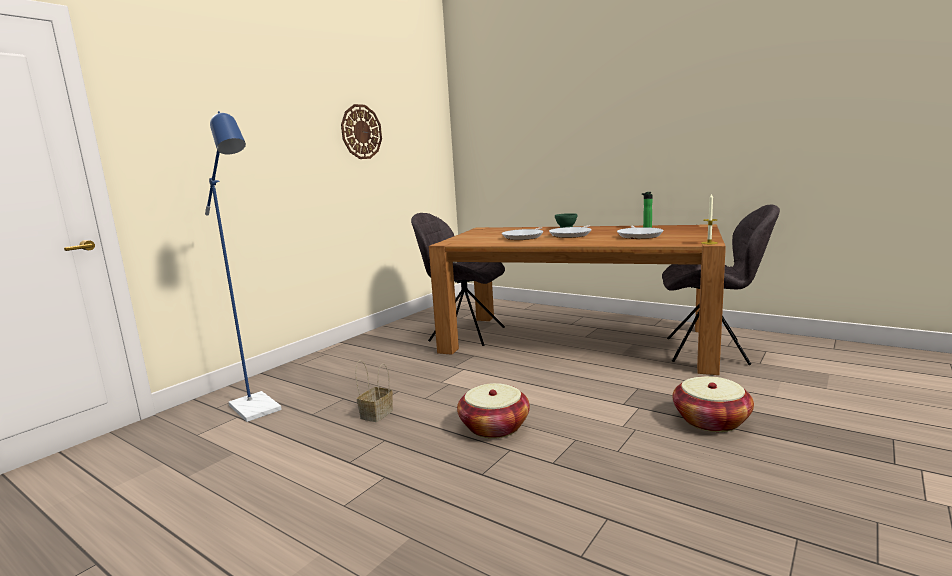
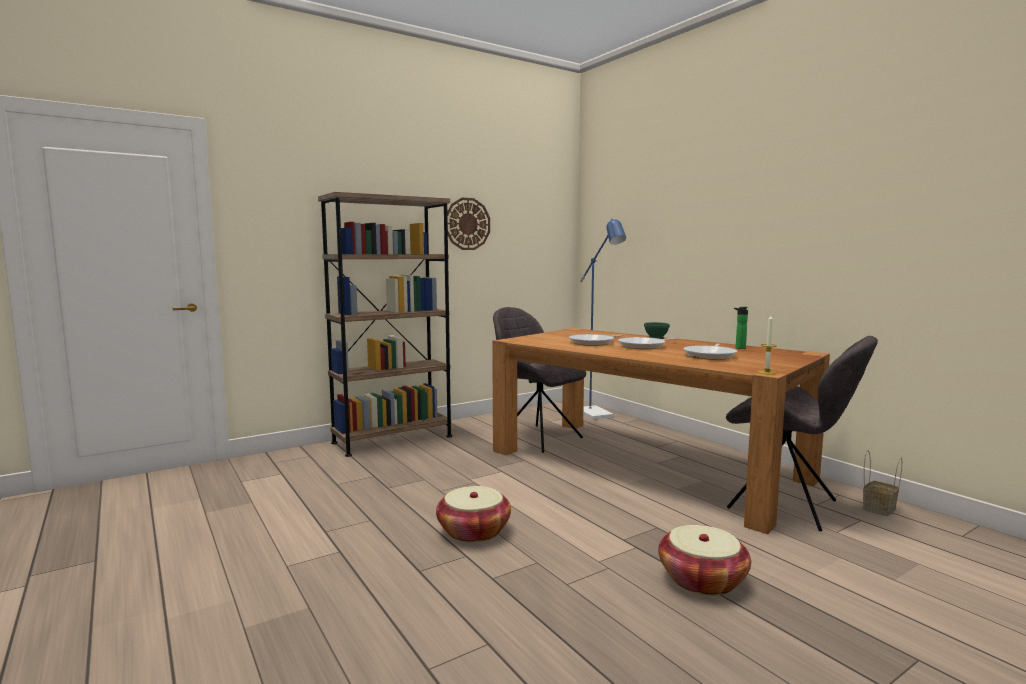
camera: 20 degrees right, 5 degrees down
(259, 411) = (301, 472): blue floor lamp -> blue floor lamp (598, 415)
(326, 360) = (392, 439): none -> brown bookcase
(377, 413) = (387, 495): basket -> basket (878, 508)

